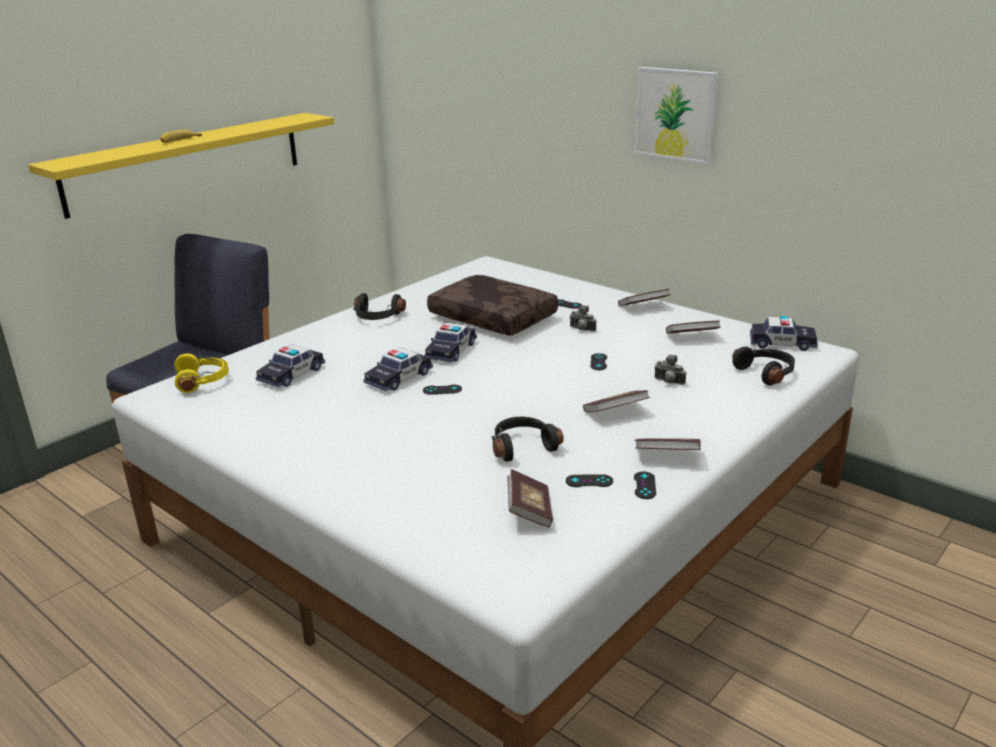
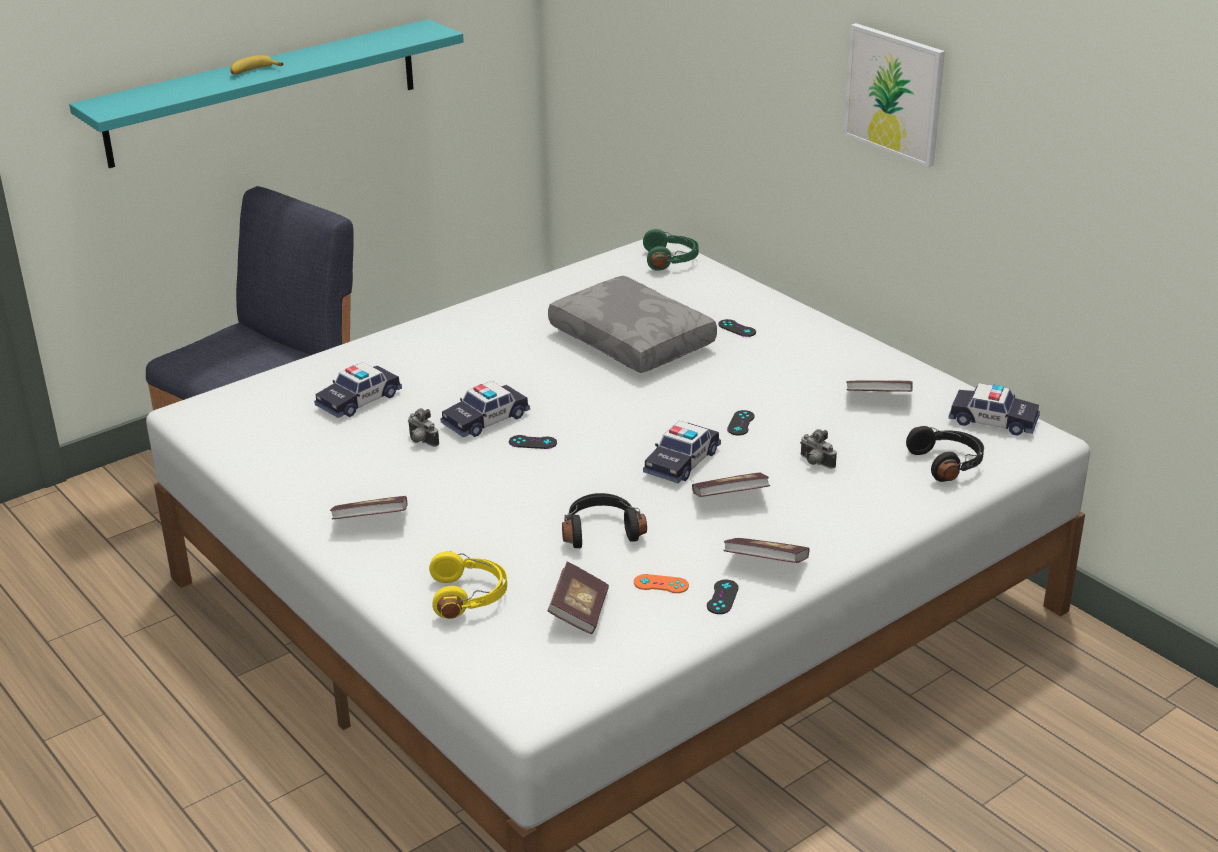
camera: 10 degrees right, 5 degrees up
(187, 162) = (264, 92): yellow shelf -> turquoise shelf
(203, 381) = (253, 398): yellow headphones -> yellow headphones (469, 596)
(377, 317) = (484, 324): black headphones -> none
(451, 351) = (562, 386): toy car -> toy car (682, 462)
(494, 317) = (634, 340): brown pillow -> grey pillow
(501, 269) = (671, 260): none -> green headphones
(581, 330) = (739, 371): camera -> camera (421, 441)
(589, 481) = (661, 584): black game controller -> orange game controller
(643, 307) = (836, 343): book -> book (371, 521)

